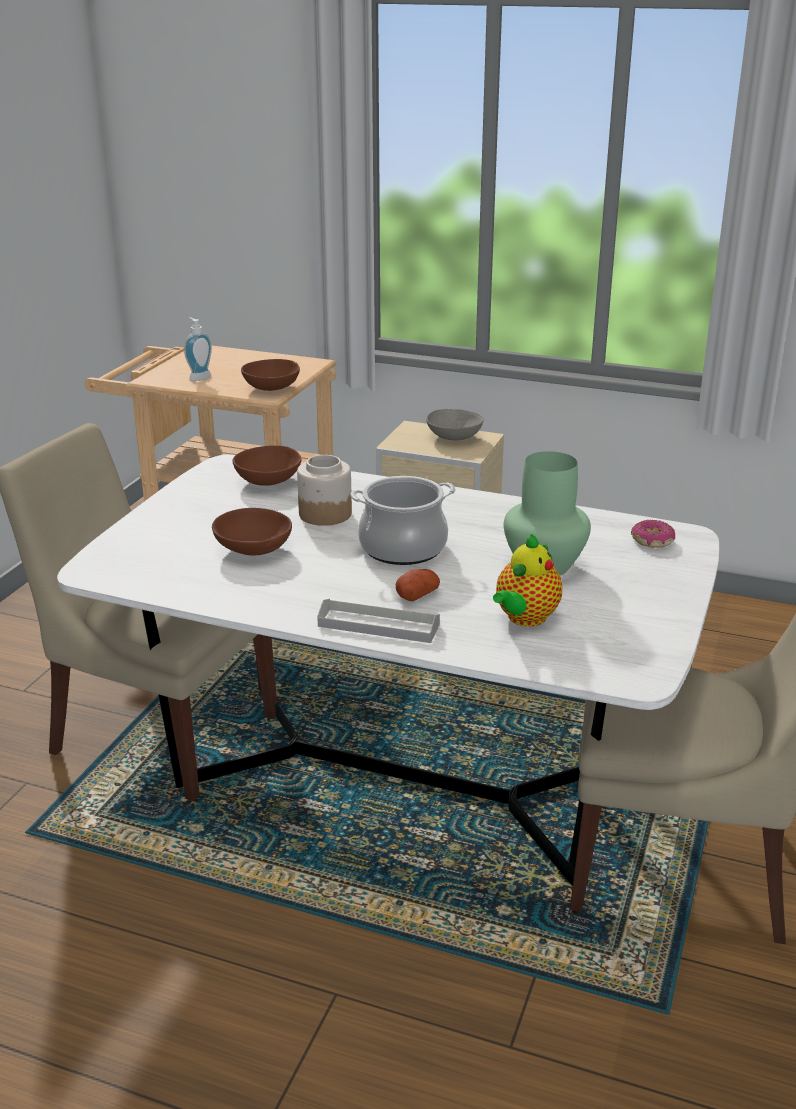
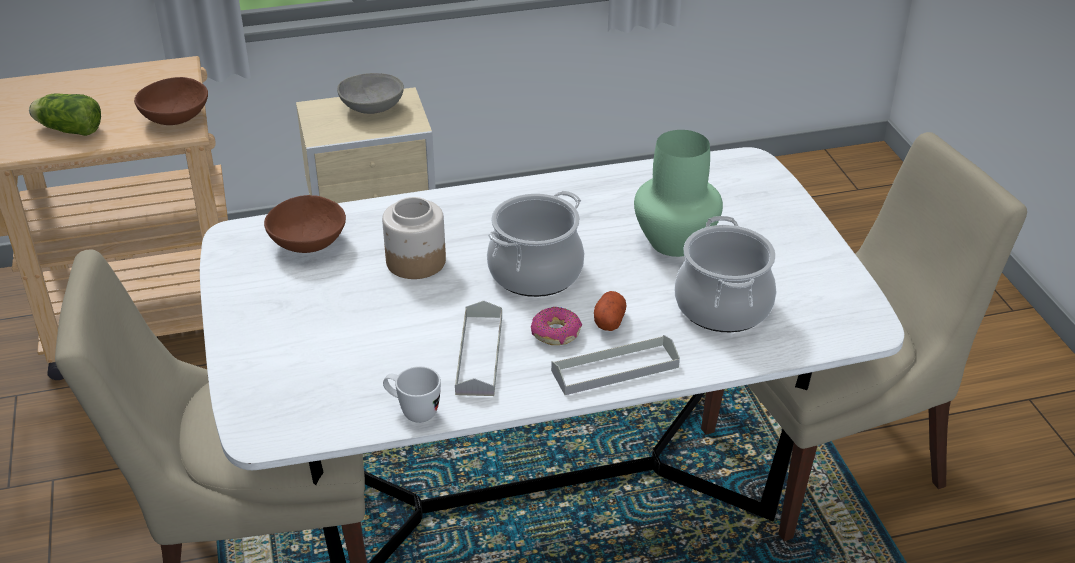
camera: 35 degrees left, 10 degrees up
(198, 377) = (67, 129): soap dispenser -> lettuce
(199, 596) = (412, 412): none -> white mug
(253, 549) = (396, 332): brown bowl -> none
(292, 581) = (479, 354): none -> grey tray
(524, 618) = (722, 306): teapot -> cooking pot
(652, 541) = (729, 179): donut -> donut (556, 333)

